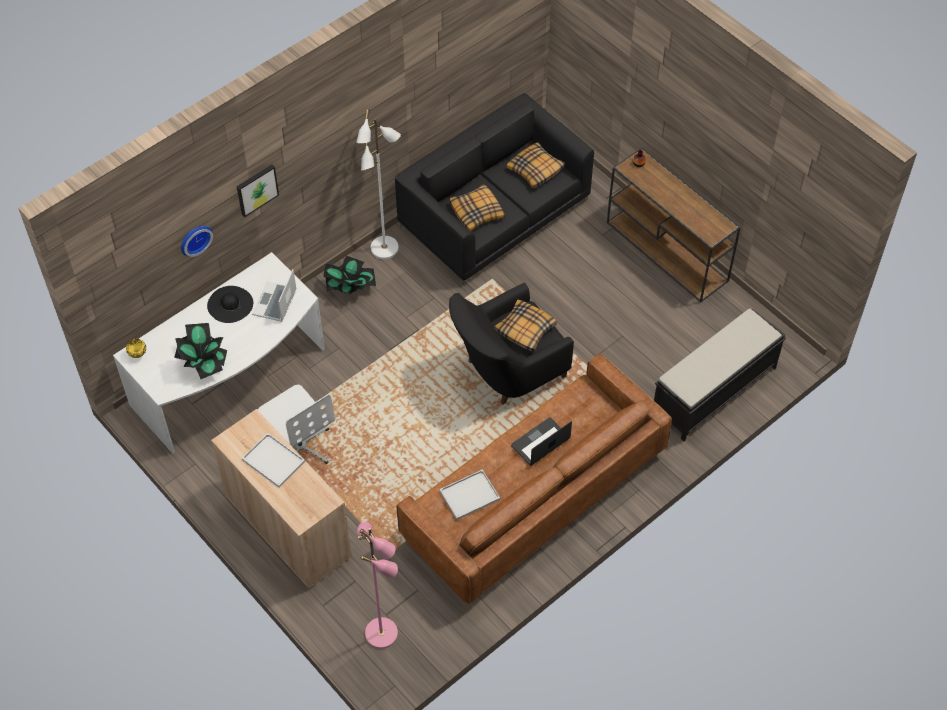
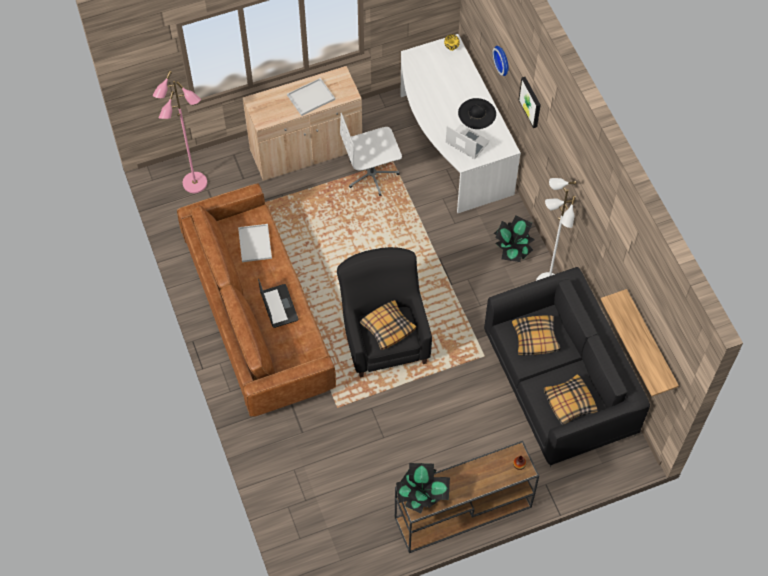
camera: 110 degrees right, 5 degrees up
(203, 362) = (428, 85): potted plant -> potted plant (422, 495)
(496, 58) = (650, 342): none -> shelf
(713, 390) = (297, 488): black bench -> none

